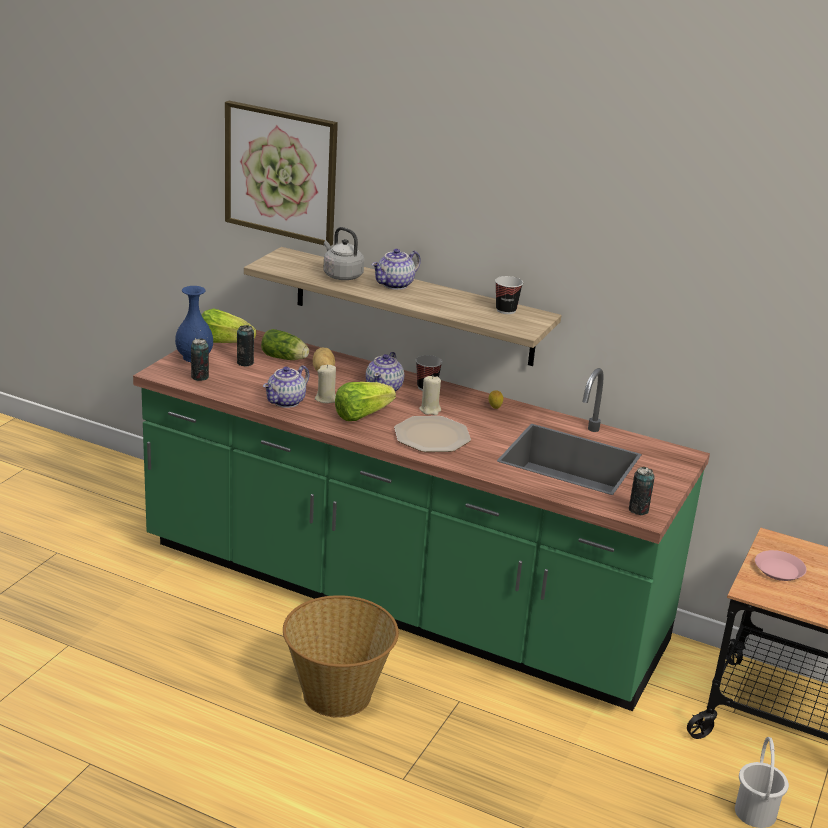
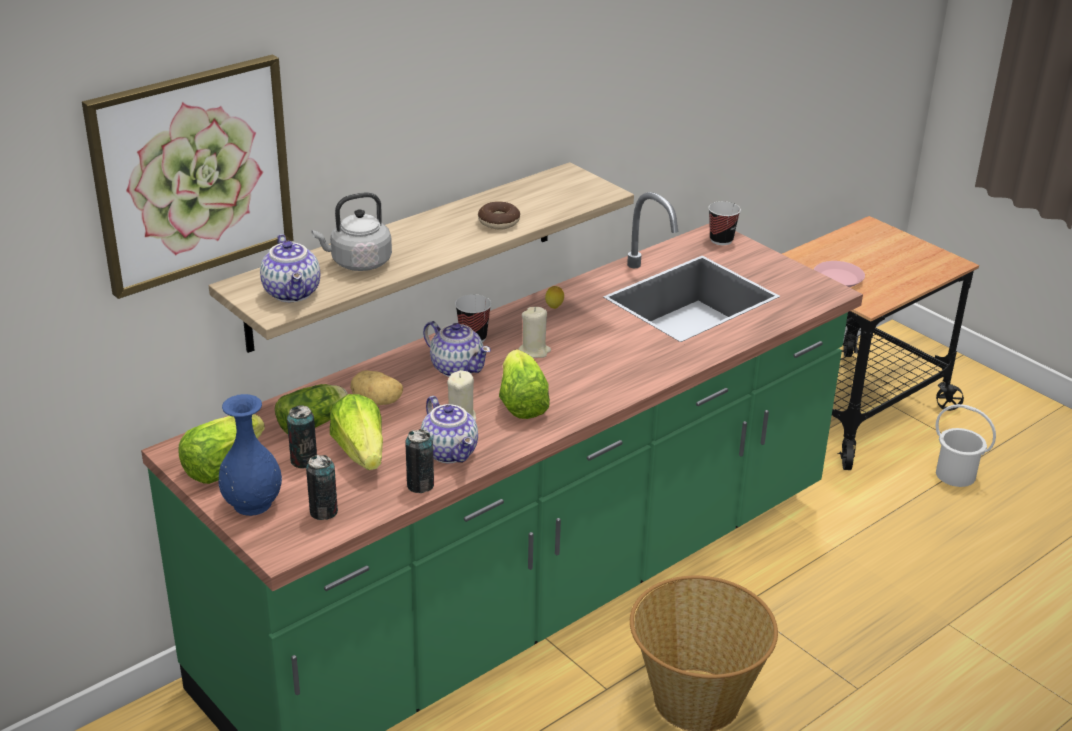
camera: 65 degrees left, 5 degrees up
(265, 376) = (361, 453): none -> lettuce
(395, 285) = (418, 234): teapot -> teapot (293, 293)
(432, 436) = (603, 367): plate -> none
(438, 304) = (499, 222): none -> donut
(506, 310) = (541, 188): cup -> cup (721, 240)
(638, 510) = (816, 291): can -> can (420, 485)

